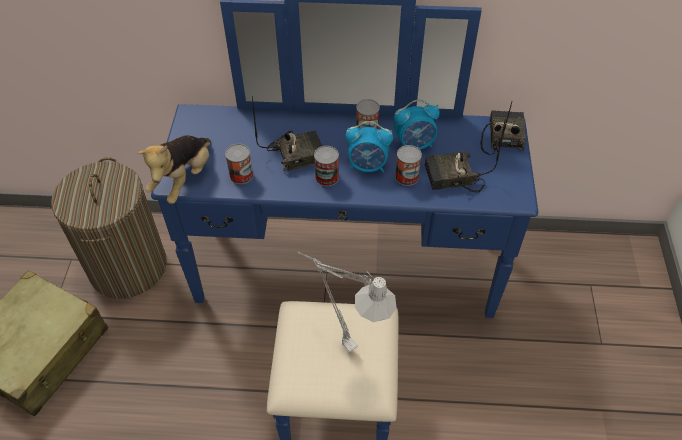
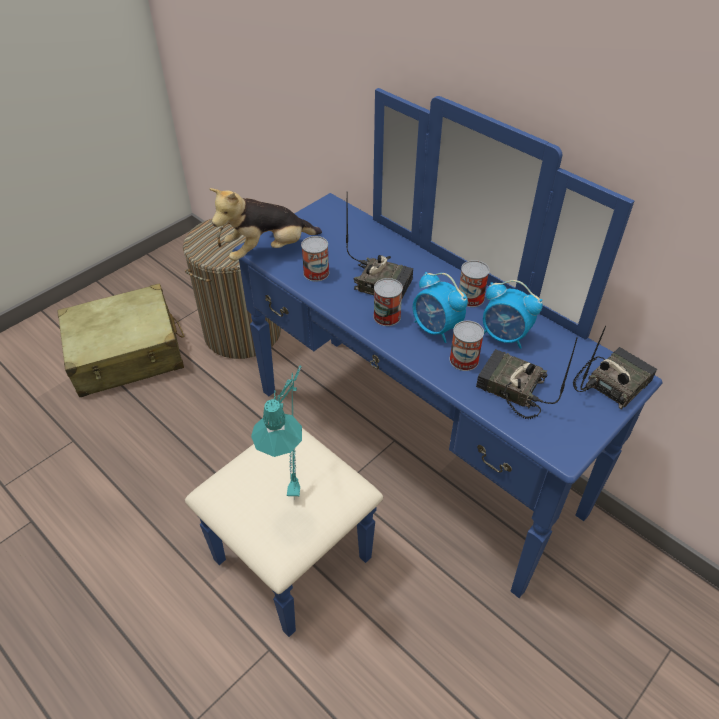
camera: 40 degrees right, 5 degrees down
(339, 338) = (296, 481): grey table lamp -> turquoise table lamp

